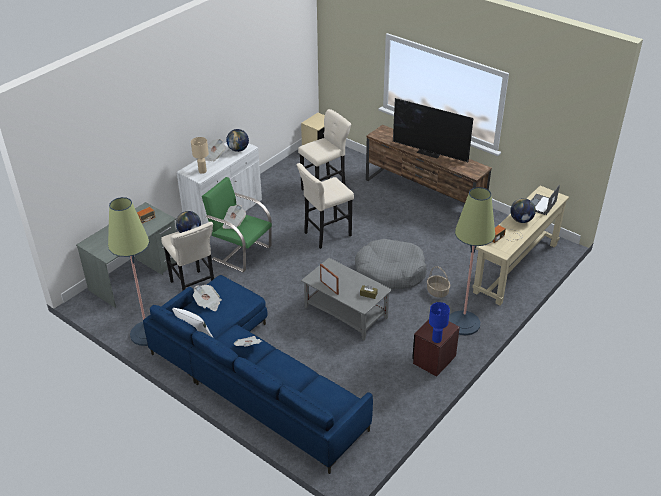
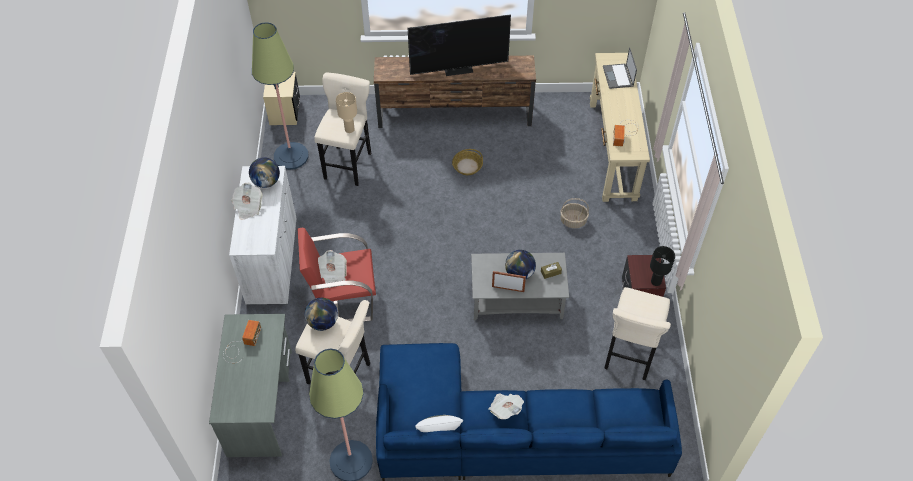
camera: 40 degrees left, 15 degrees up
(202, 171) = (258, 236): beige table lamp -> beige table lamp (349, 129)
(208, 303) = (412, 388): newspaper -> none
(241, 252) = (343, 298): green armchair -> red armchair
(325, 235) = (407, 221): beige stool -> beige stool (629, 356)
(390, 272) = (510, 225): grey dog bed -> none
(399, 226) = (467, 166): none -> basket
(437, 339) = (656, 281): blue table lamp -> black table lamp
(463, 323) = (626, 241): floor lamp -> floor lamp (291, 156)
(521, 220) = (619, 105): globe -> globe (519, 273)

